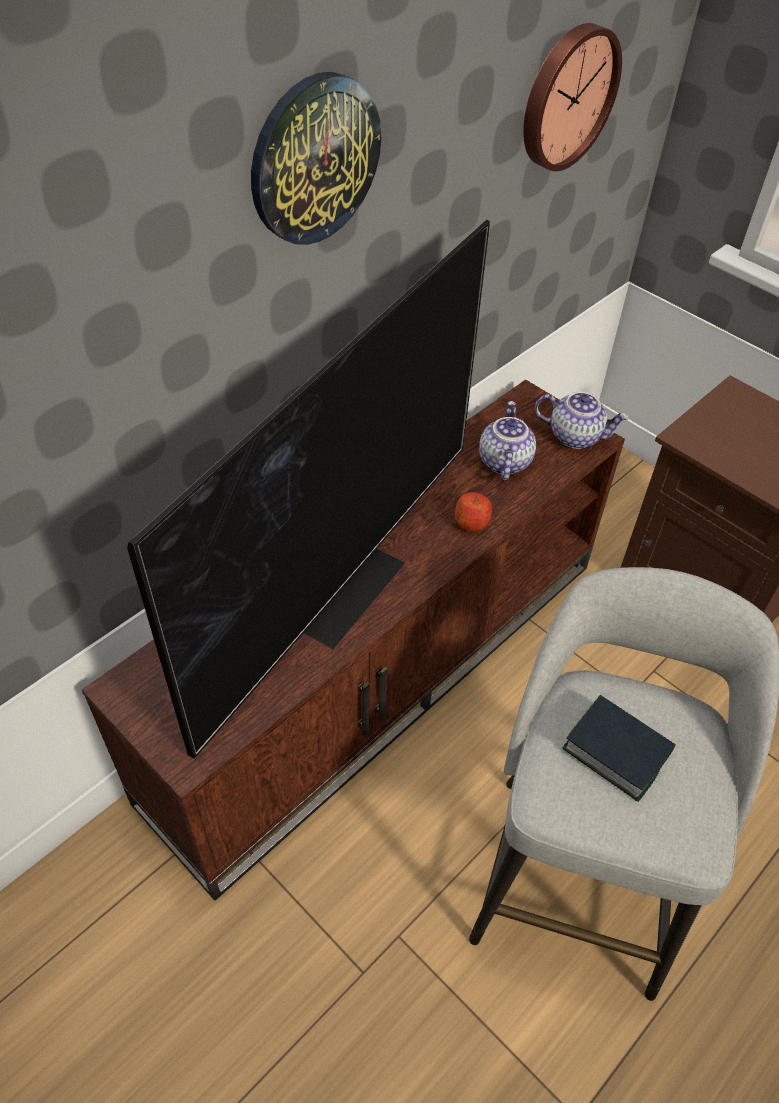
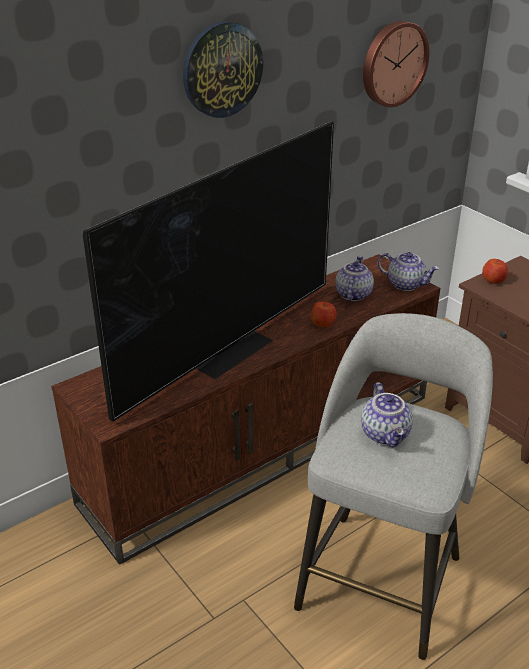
camera: 10 degrees right, 15 degrees down
(616, 751) = (386, 434): book -> teapot
(703, 426) = (493, 280): none -> apple

